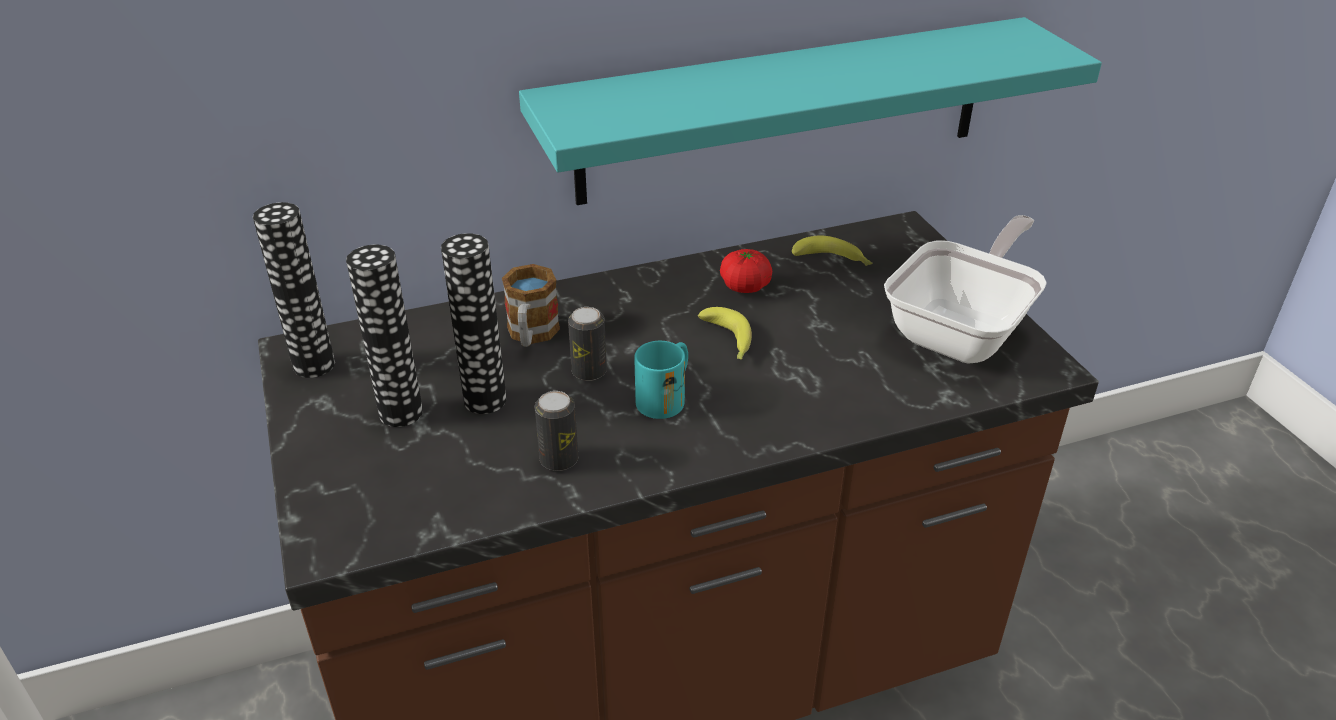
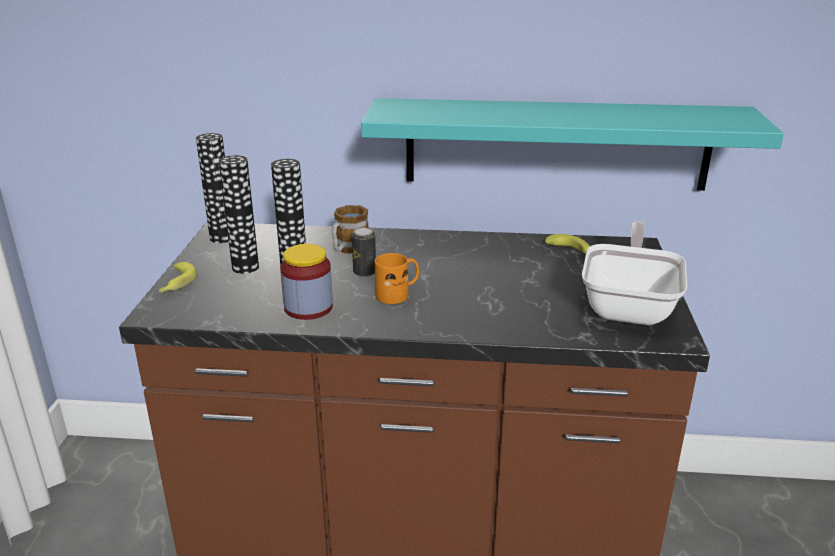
camera: 25 degrees right, 10 degrees down
(559, 459) = (308, 307): can -> jar
(665, 397) = (398, 294): turquoise mug -> orange mug
(728, 342) = (462, 277): banana -> banana (175, 284)
(745, 287) = (499, 253): tomato -> none
(963, 331) = (630, 305): frying pan -> frying pan turned 45 degrees counterclockwise

